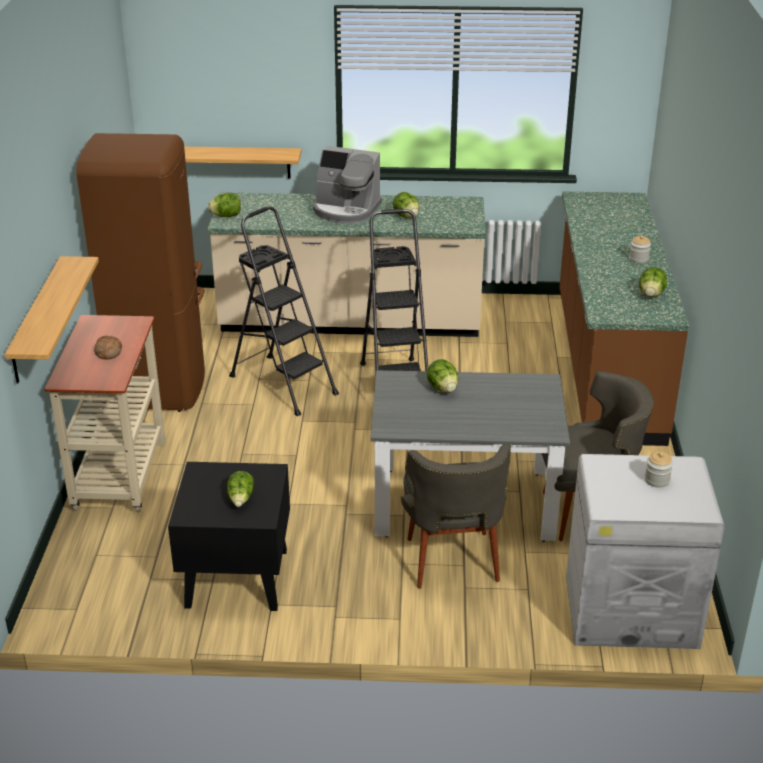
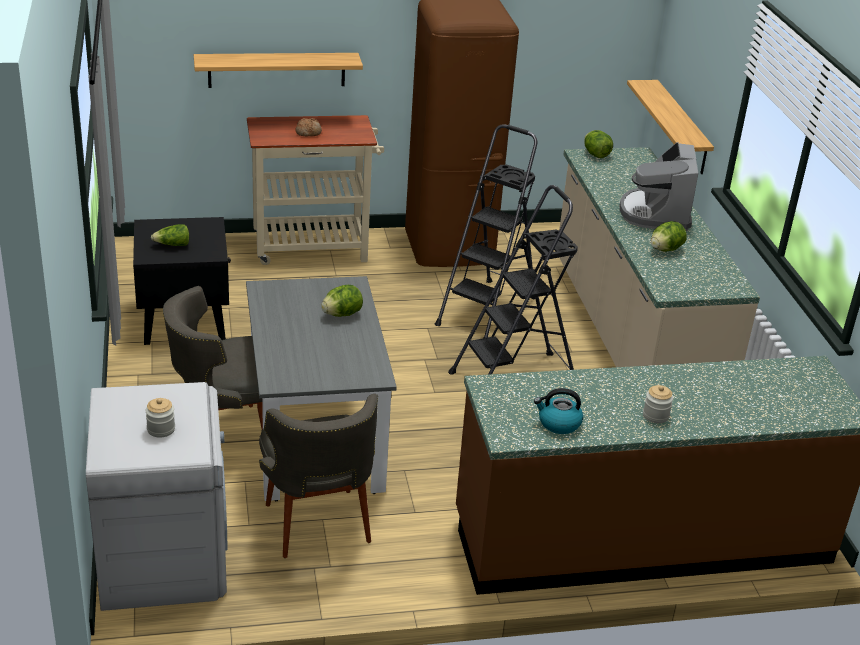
camera: 75 degrees right, 0 degrees up
(651, 295) = (558, 423): lettuce -> kettle

